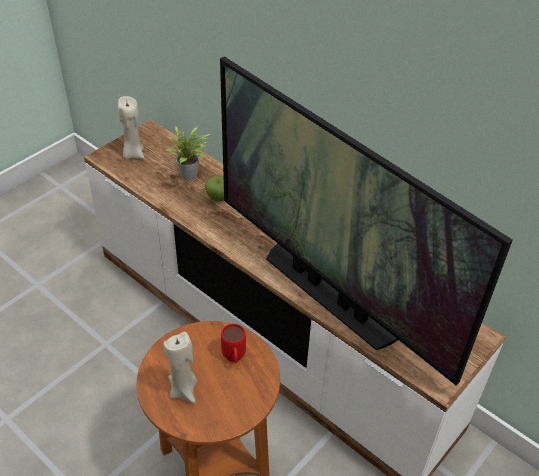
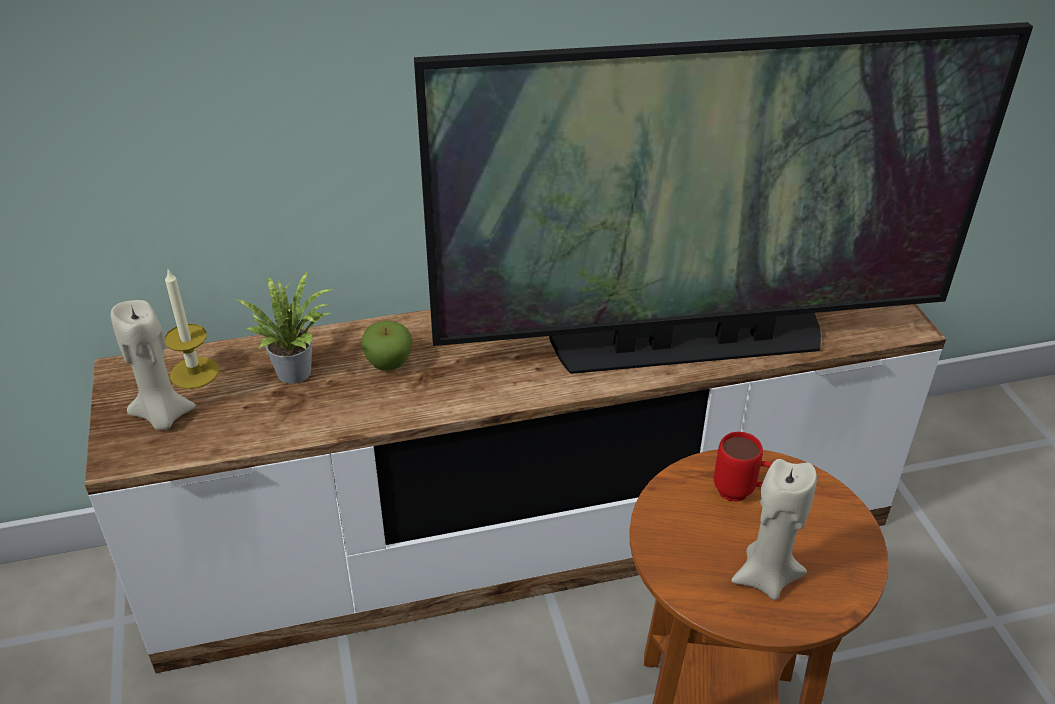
camera: 55 degrees left, 5 degrees down
(164, 148) = (194, 373): none -> candle

